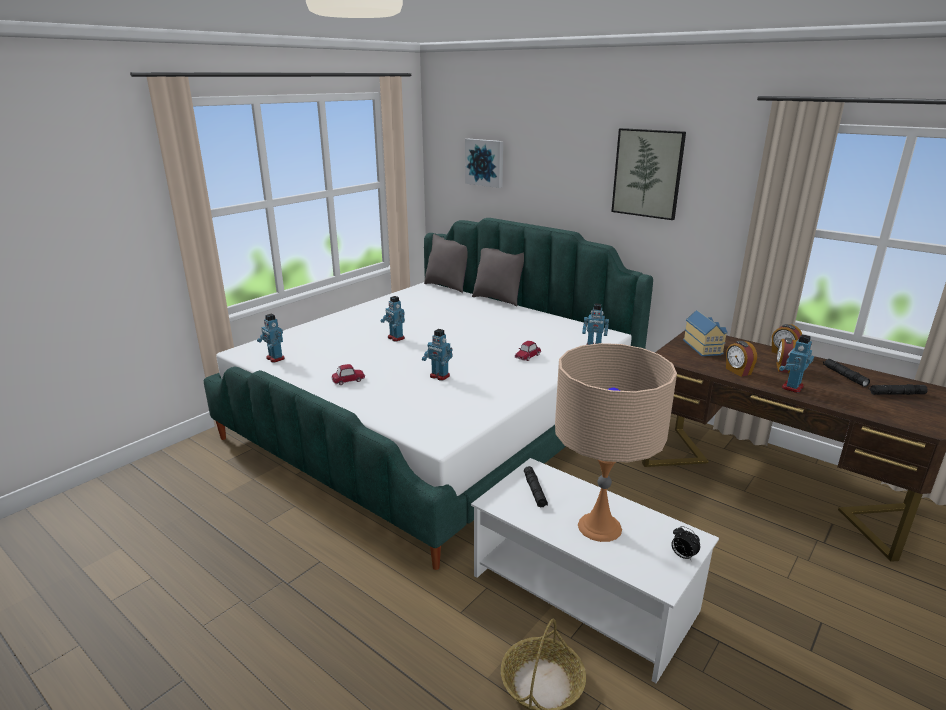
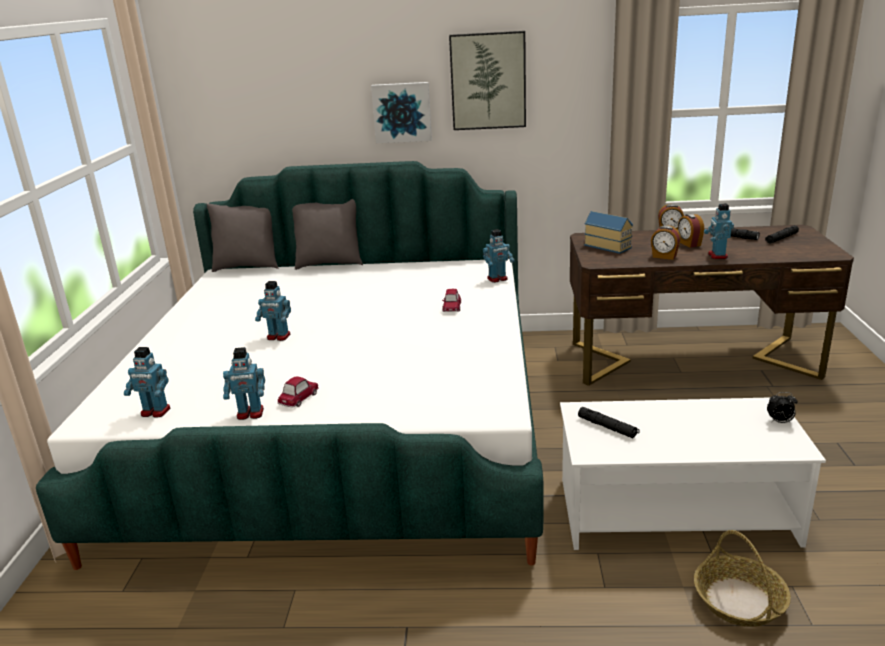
camera: 35 degrees left, 0 degrees up
(439, 376) = (396, 356): toy robot -> toy robot (250, 414)
(485, 162) = (266, 98): picture -> picture (402, 112)
(599, 527) = (697, 430): beige table lamp -> none

